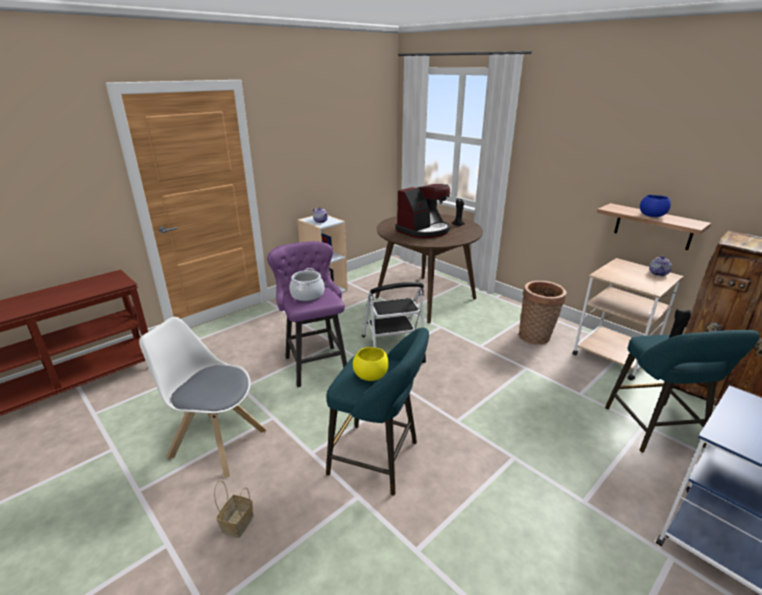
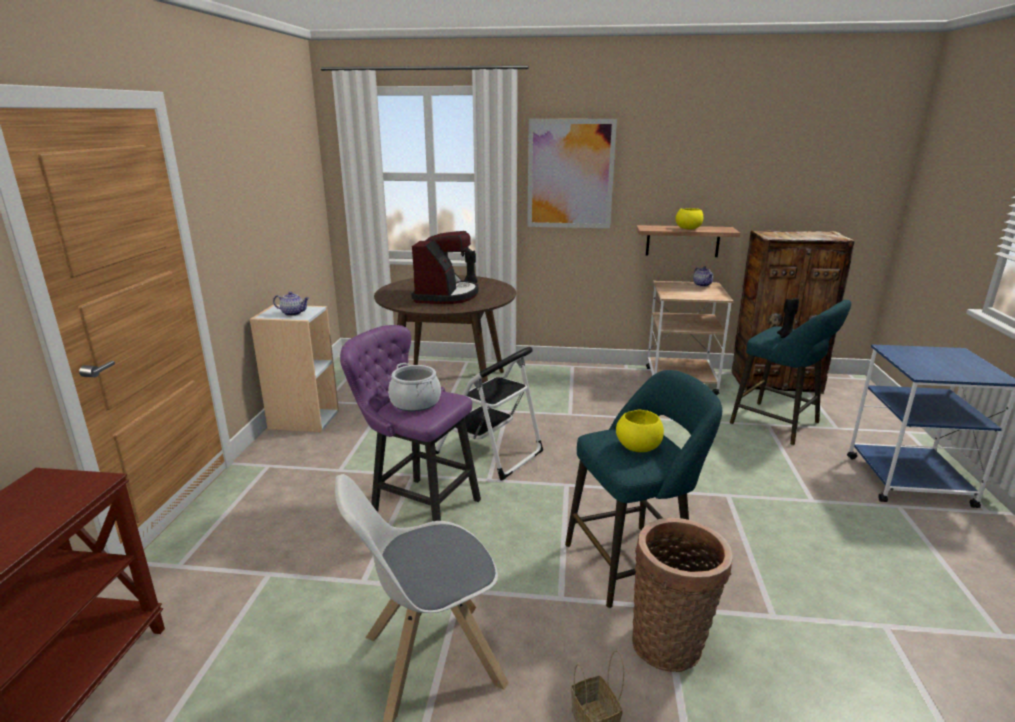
camera: 40 degrees left, 5 degrees down
(536, 337) = (605, 387): basket -> basket (671, 643)
(558, 148) = (570, 174): none -> picture
(652, 216) = (688, 228): blue bowl -> yellow bowl

